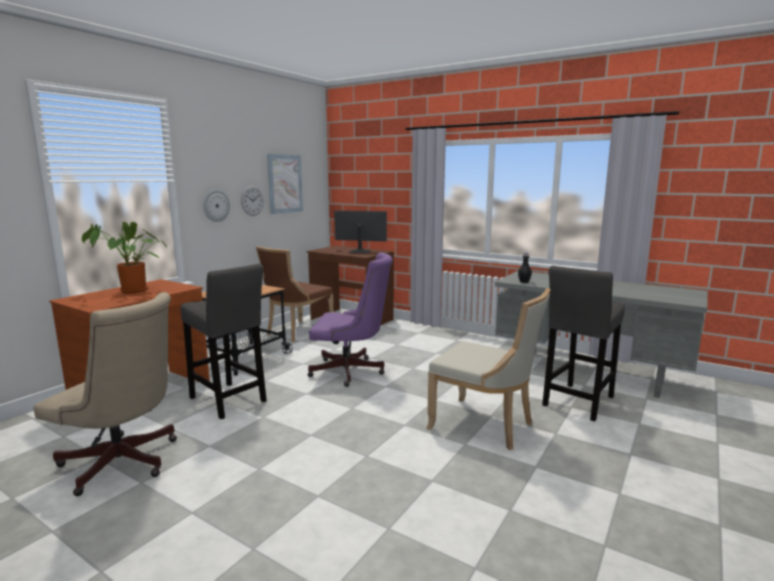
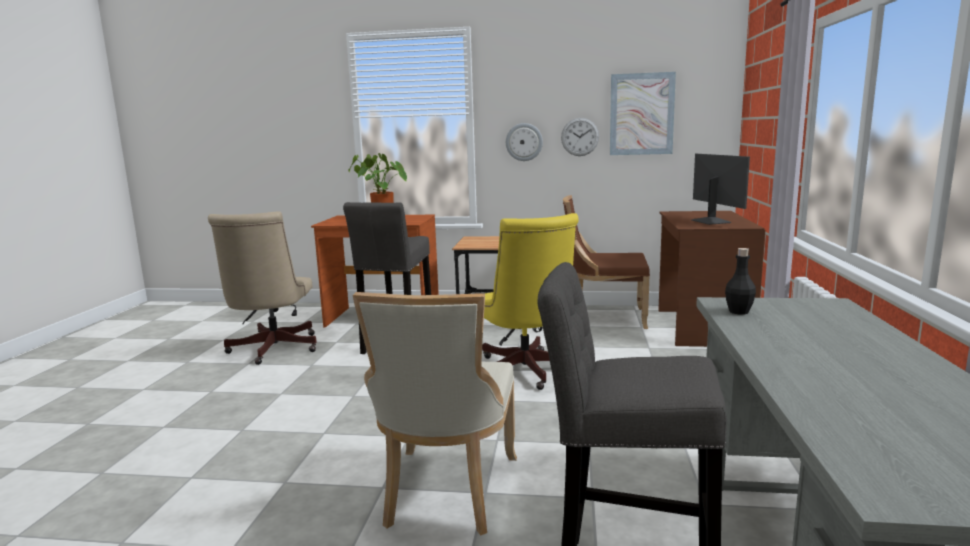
camera: 65 degrees right, 0 degrees up
(351, 372) = (526, 372): purple office chair -> yellow office chair

